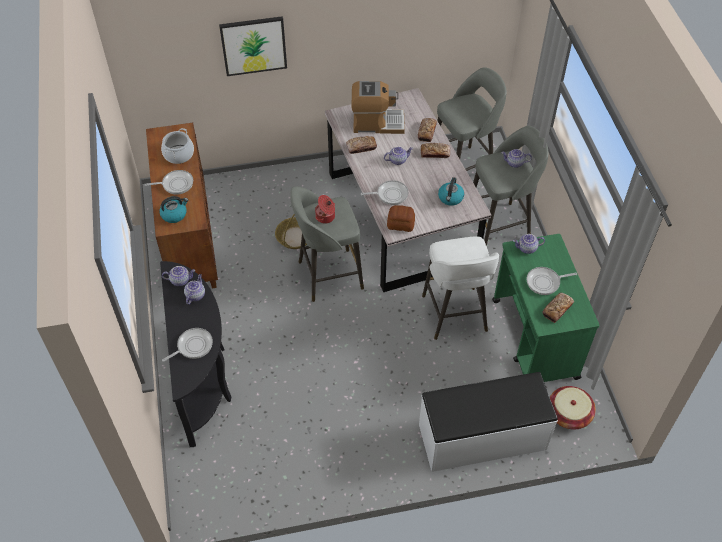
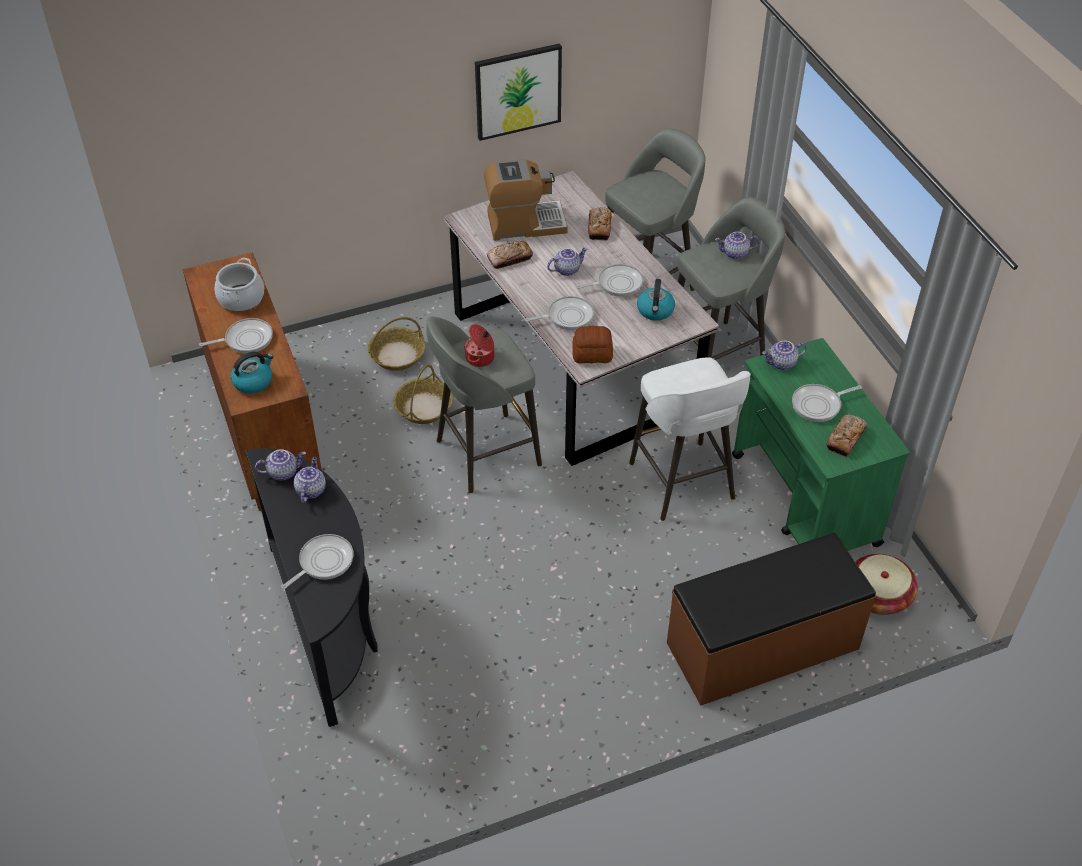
camera: 10 degrees left, 5 degrees down
(253, 45) = (336, 125): picture -> picture (518, 91)
(285, 198) = (397, 355): none -> basket
(429, 175) = (617, 284): none -> frying pan
(435, 153) = (618, 254): bread -> none
(482, 438) = (763, 647): white bench -> brown bench

